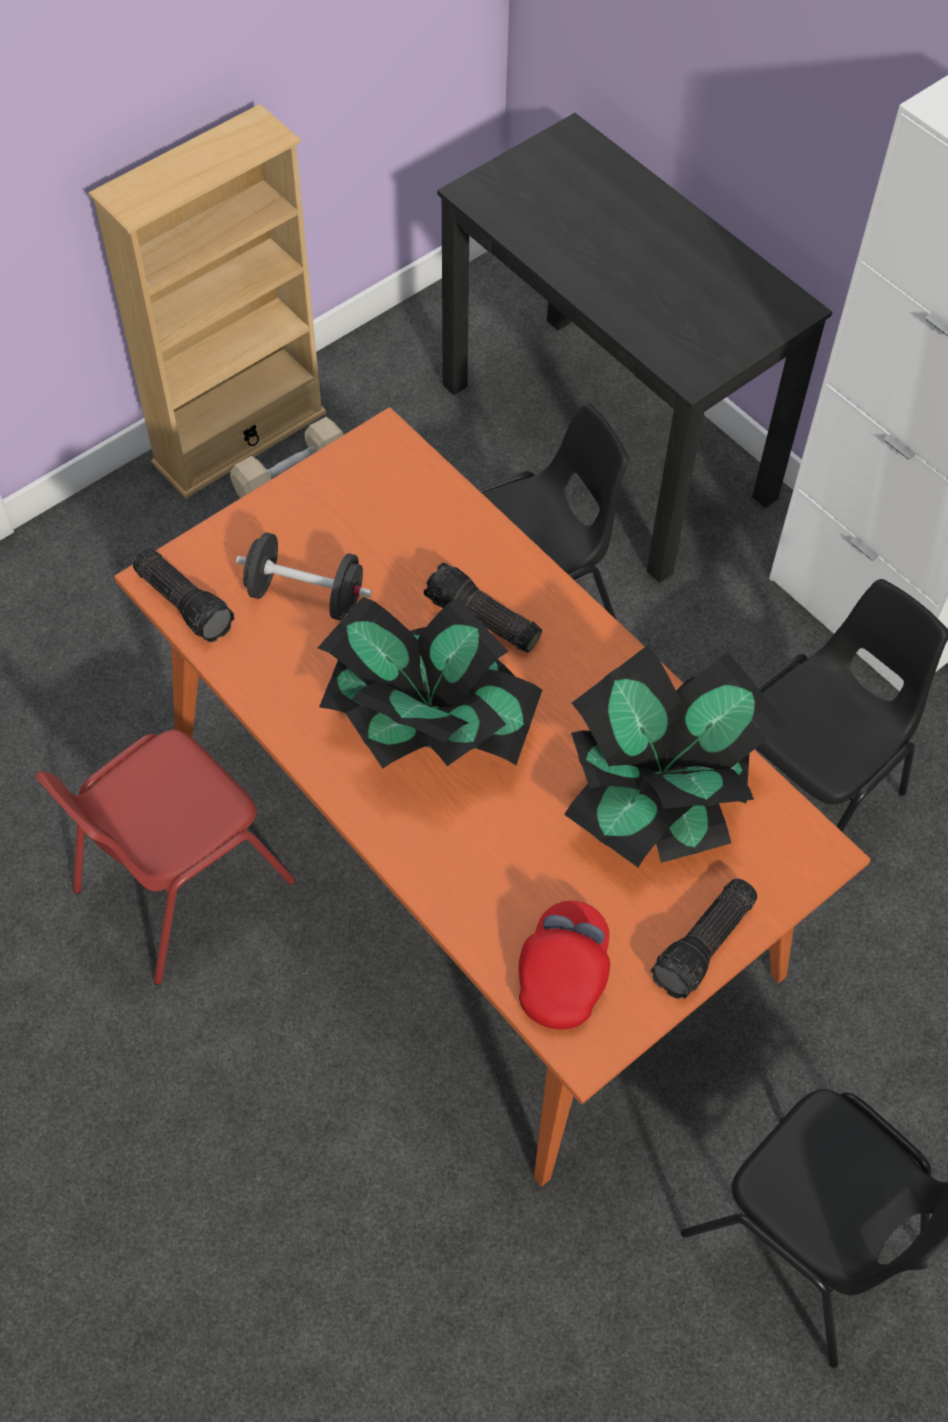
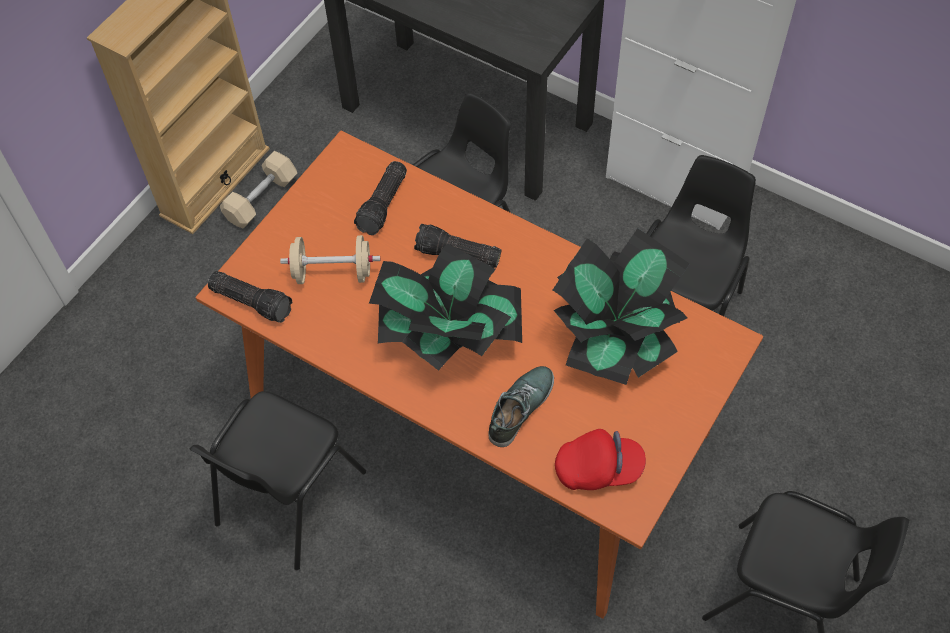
camera: 15 degrees left, 0 degrees up
(180, 885) = (288, 498): red chair -> black chair
(305, 595) = (333, 272): black dumbbell -> beige dumbbell
(486, 855) = (519, 408): none -> shoe
(563, 973) = (598, 469): red cap -> red cap turned 90 degrees clockwise
(705, 947) = (681, 423): flashlight -> flashlight (384, 205)

